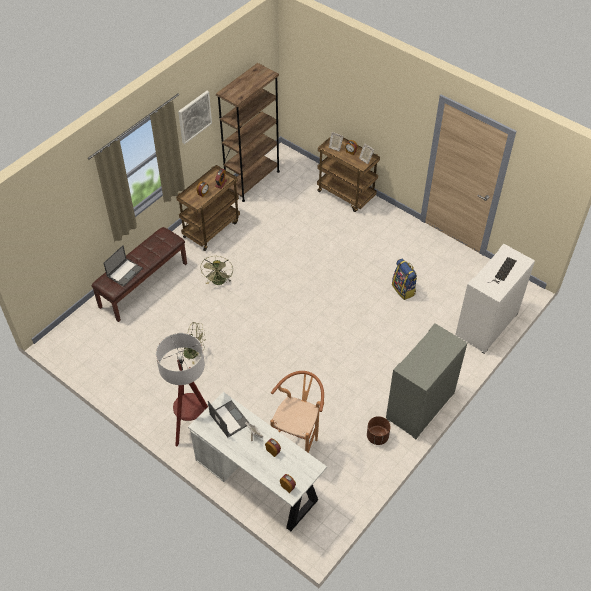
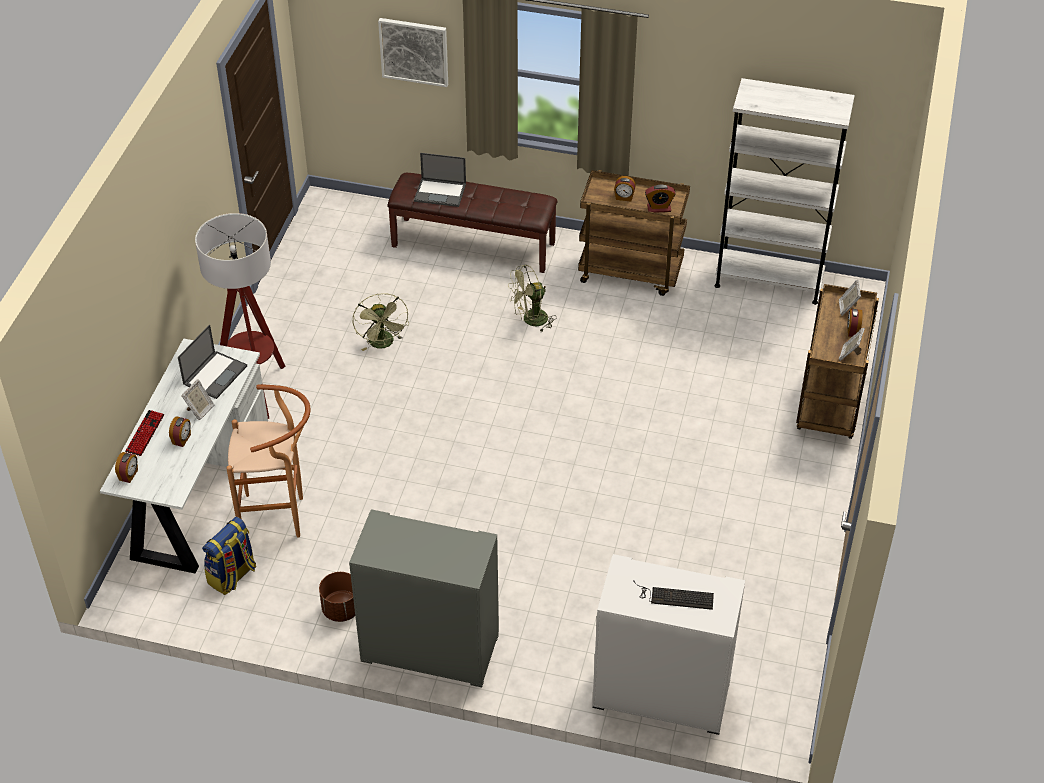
camera: 65 degrees right, 5 degrees down
(194, 116) = (688, 84): picture -> picture (414, 51)
(252, 181) = (769, 280): brown bookcase -> white bookcase
(258, 469) = (145, 433): none -> keyboard
(404, 289) = (665, 550): backpack -> backpack (232, 576)

